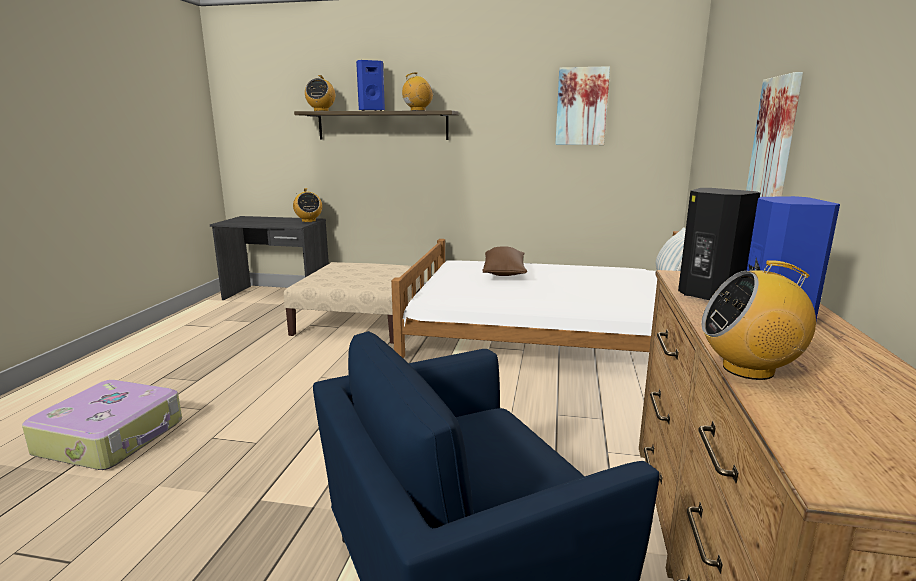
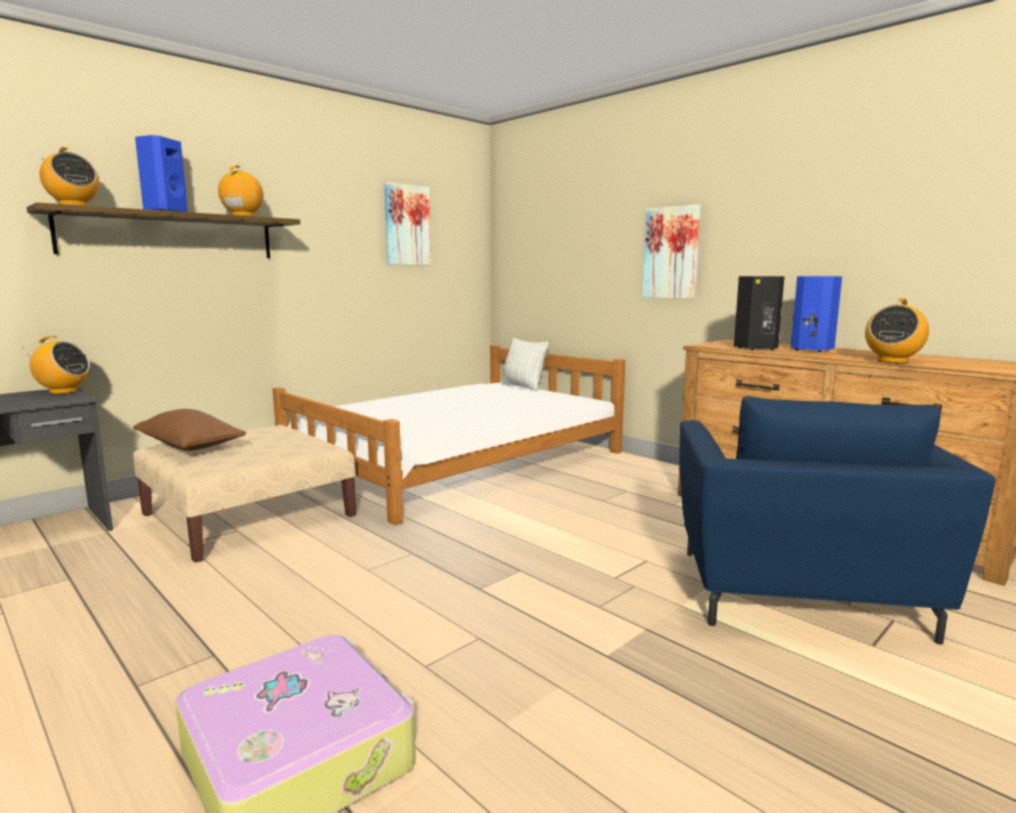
camera: 55 degrees left, 5 degrees down
(504, 273) = (398, 407): brown pillow -> brown pillow (190, 447)

